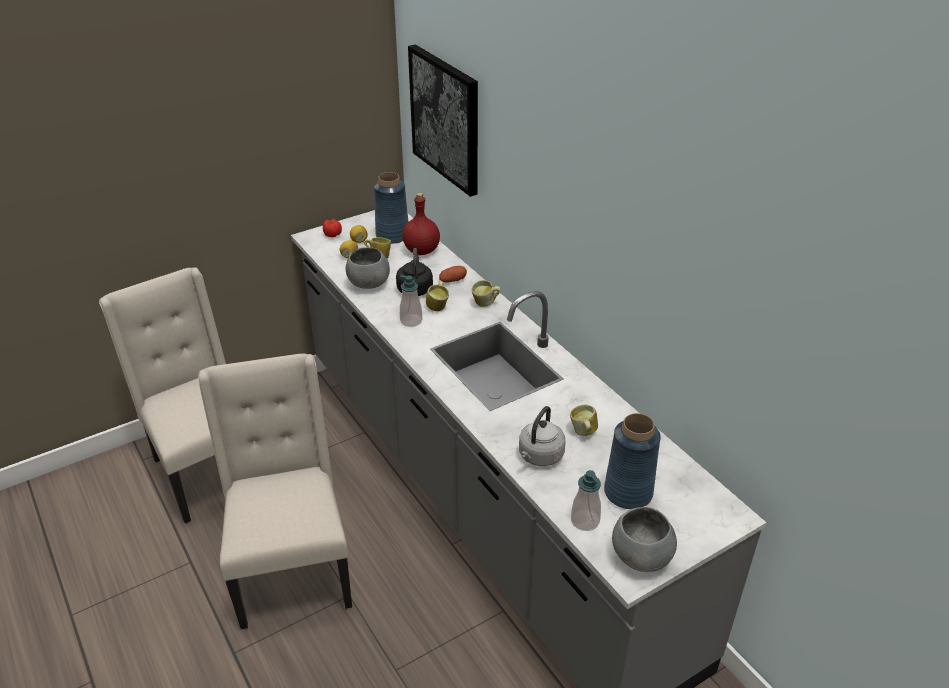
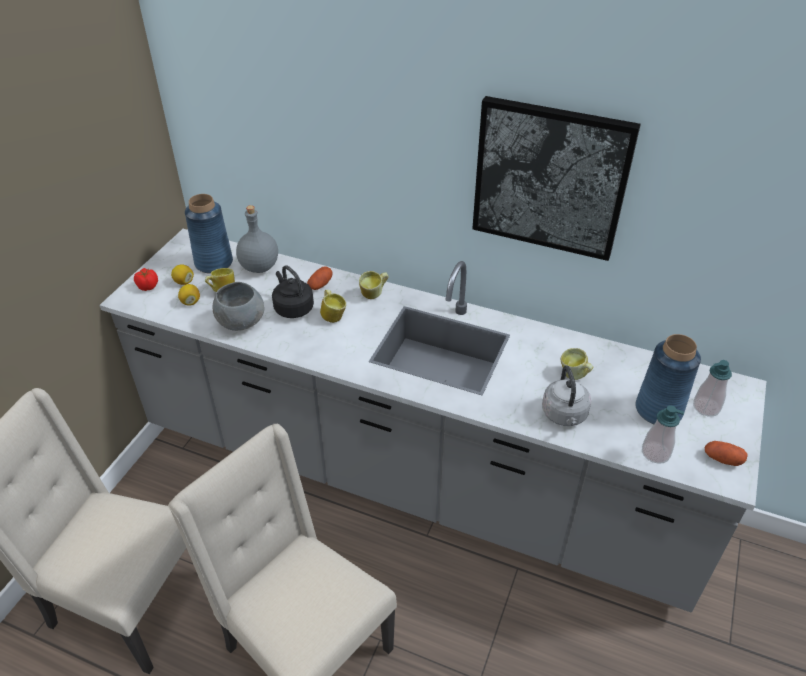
camera: 35 degrees left, 5 degrees up
(411, 321) = (322, 342): soap dispenser -> soap dispenser (706, 407)
(422, 250) = (260, 266): red bottle -> grey bottle
(446, 119) = (258, 116): picture -> picture (550, 178)
(641, 556) = (722, 459): grey bowl -> potato

